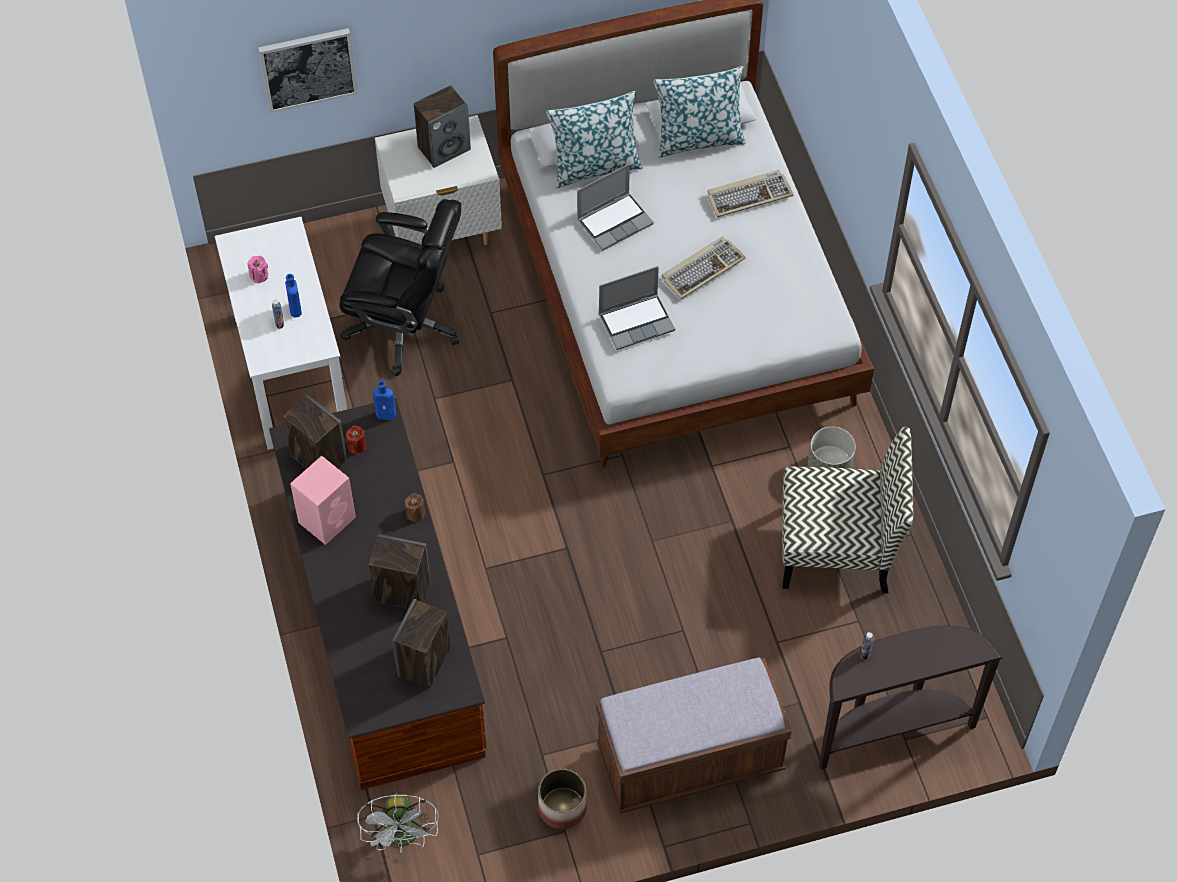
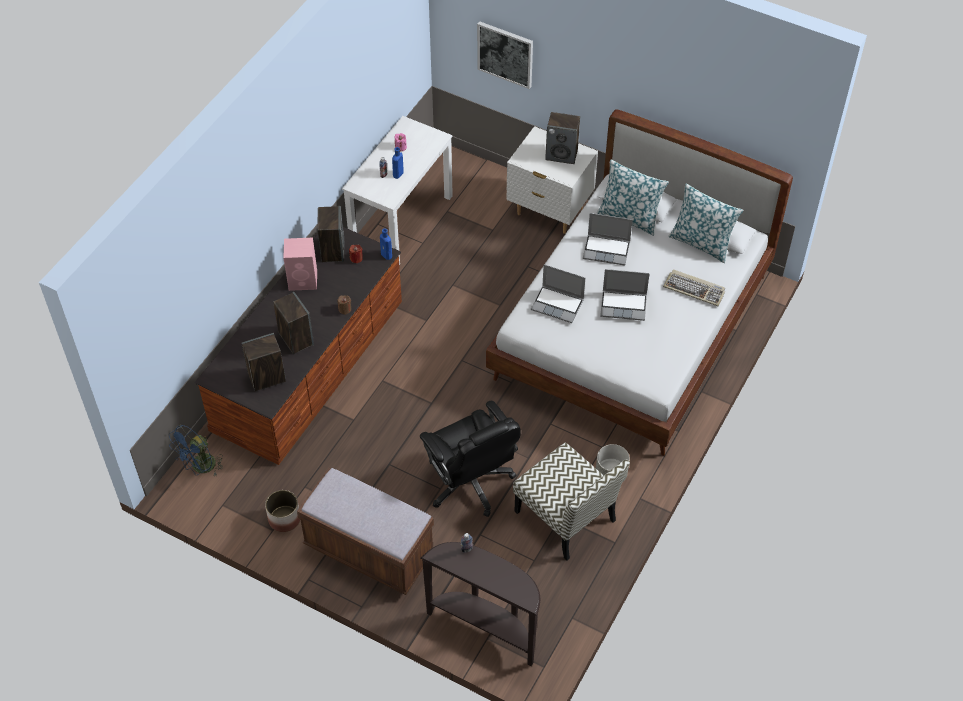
camera: 45 degrees right, 5 degrees down
(403, 838) = (200, 468): white fan -> blue fan
(406, 326) = (479, 242): black office chair -> black office chair (470, 483)
(702, 269) = (624, 305): keyboard -> laptop

